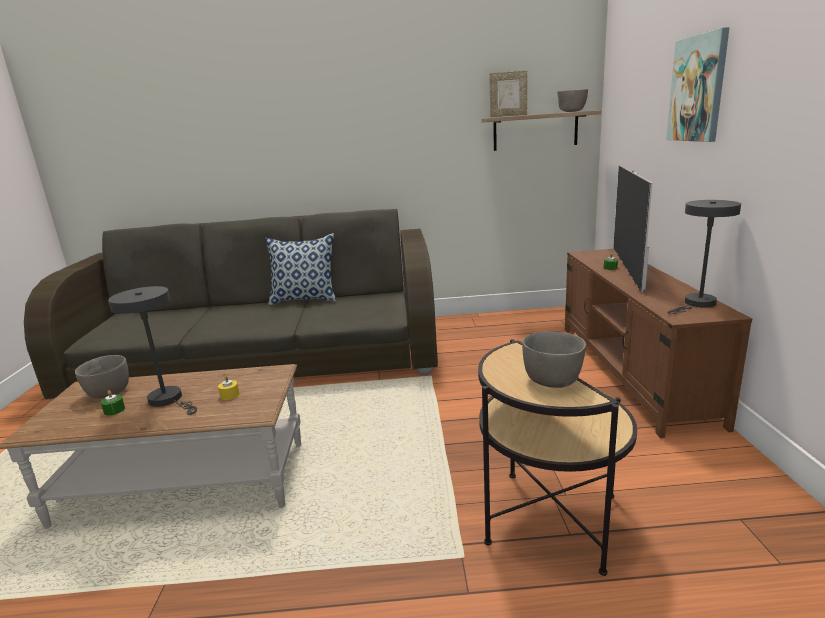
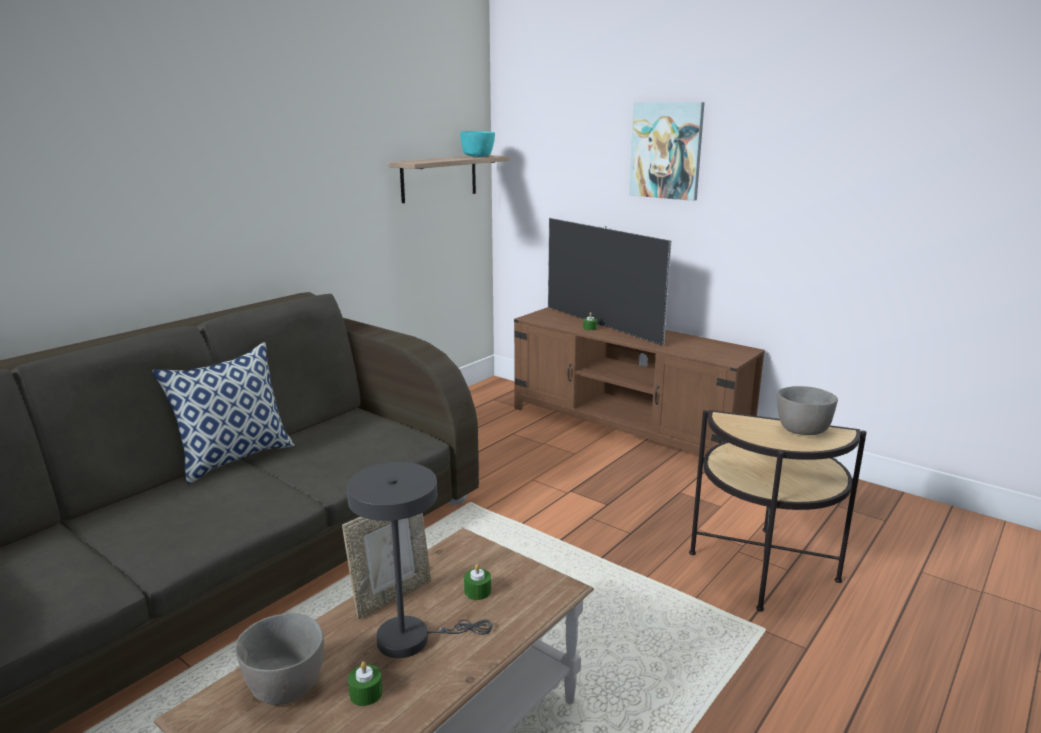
camera: 50 degrees left, 0 degrees up
(229, 395) = (477, 591): yellow candle -> green candle
(508, 116) = (424, 160): picture frame -> picture frame (392, 596)
(572, 111) = (478, 156): grey bowl -> turquoise bowl
(697, 304) = (716, 346): grey table lamp -> none

